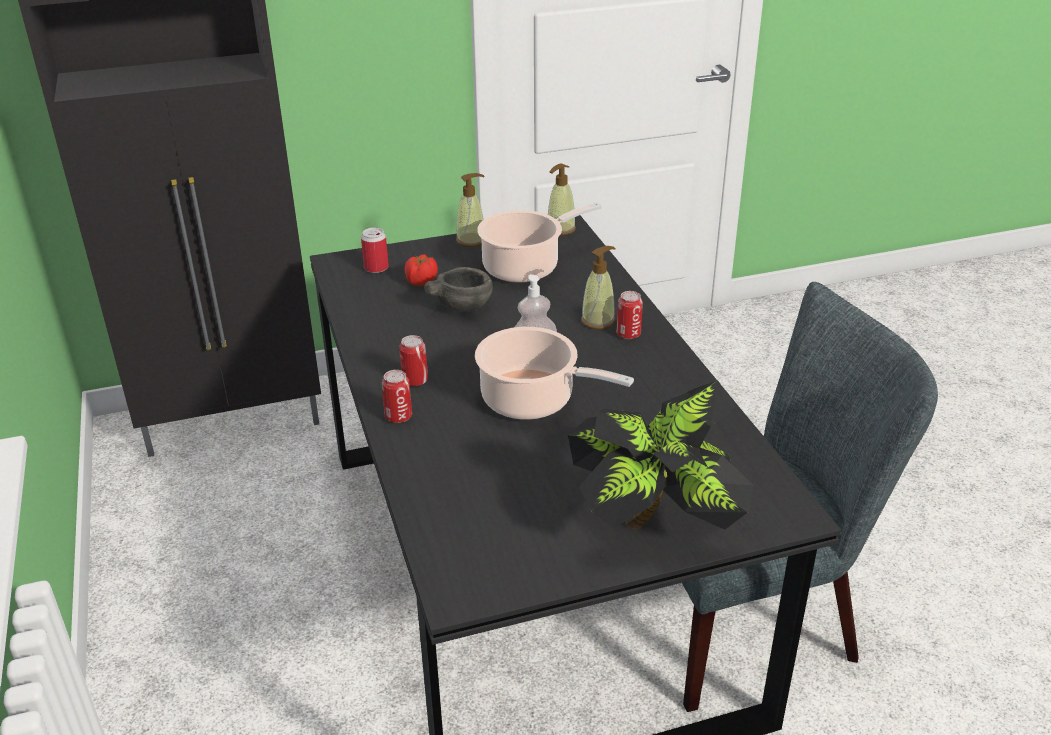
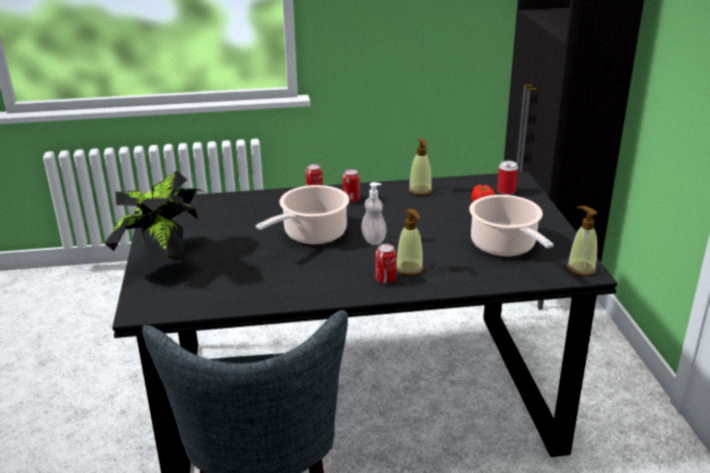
camera: 100 degrees right, 5 degrees down
(463, 306) = (444, 218): grey bowl -> none
(471, 240) = (554, 227): soap dispenser -> soap dispenser (420, 191)

